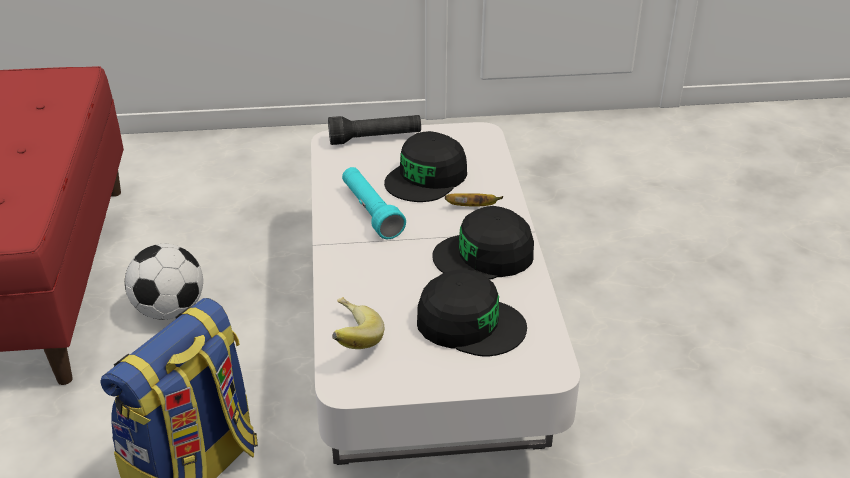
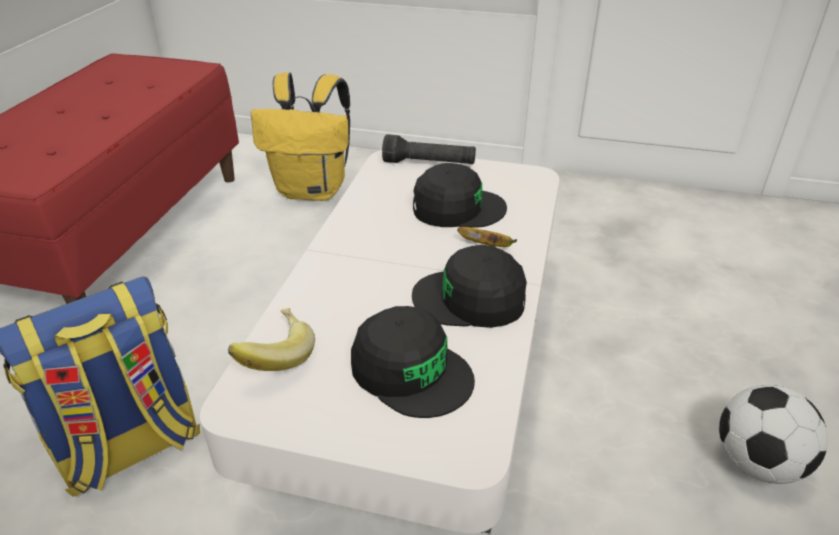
camera: 20 degrees right, 0 degrees up
(170, 310) = (208, 286): football -> football (757, 463)
(220, 187) = (313, 190): none -> yellow backpack
(371, 212) = (382, 229): turquoise flashlight -> none
(427, 177) = (457, 208): black cap -> black cap turned 150 degrees counterclockwise

